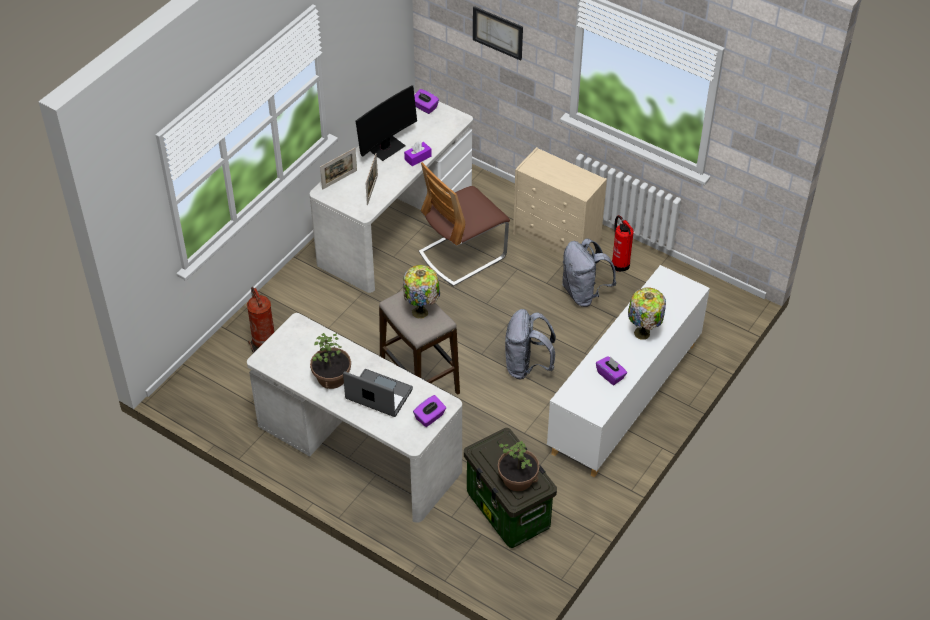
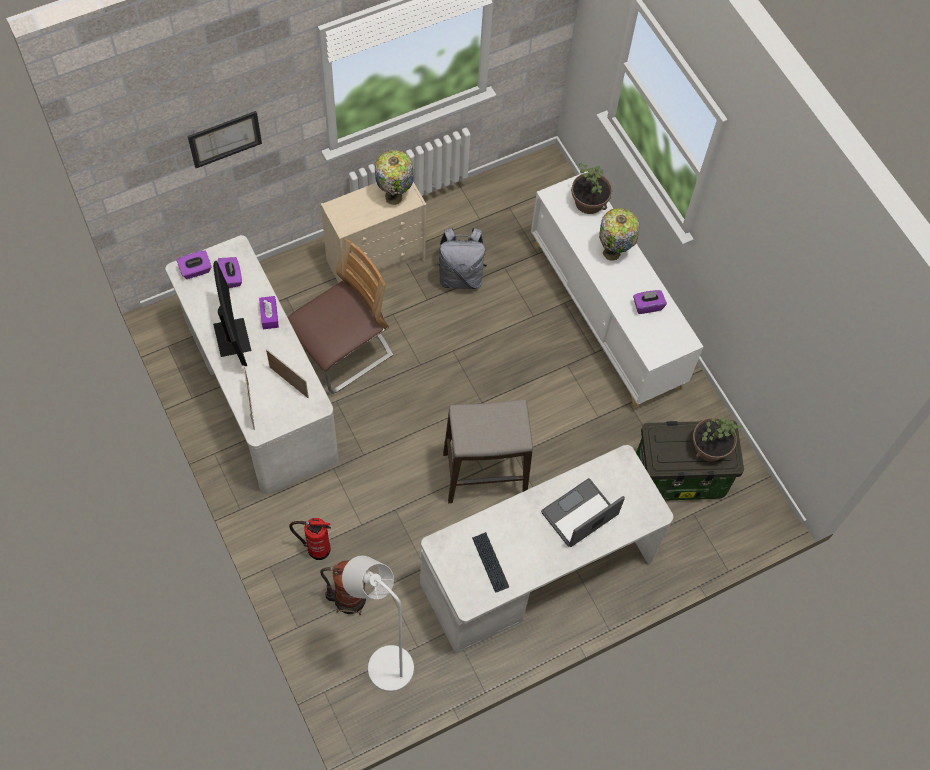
camera: 65 degrees left, 15 degrees up
(226, 388) = (383, 662): none -> white floor lamp
(303, 358) = (490, 562): none -> keyboard
(332, 377) = (533, 546): potted plant -> potted plant (589, 202)
(421, 312) = (492, 422): table lamp -> table lamp (395, 196)
(430, 417) = (633, 482): purple tissue box -> purple tissue box (231, 277)
(462, 255) = (342, 352): chair -> chair turned 120 degrees counterclockwise
(527, 366) = (520, 372): grey backpack -> none
(620, 263) = (442, 226): fire extinguisher -> fire extinguisher (316, 548)

